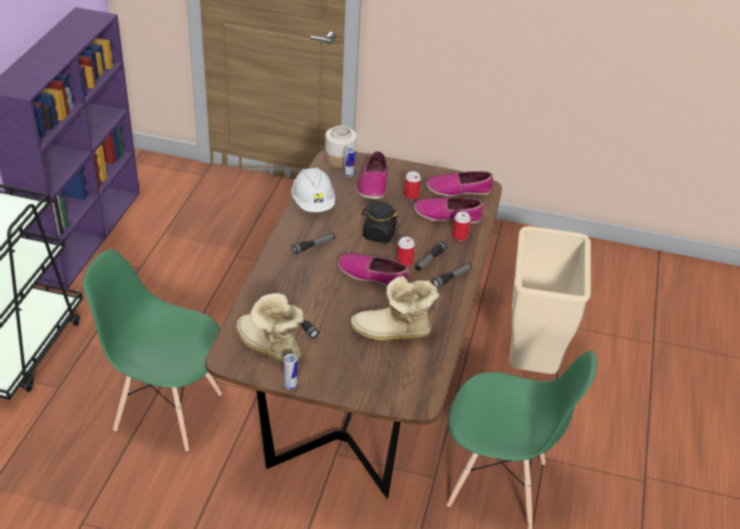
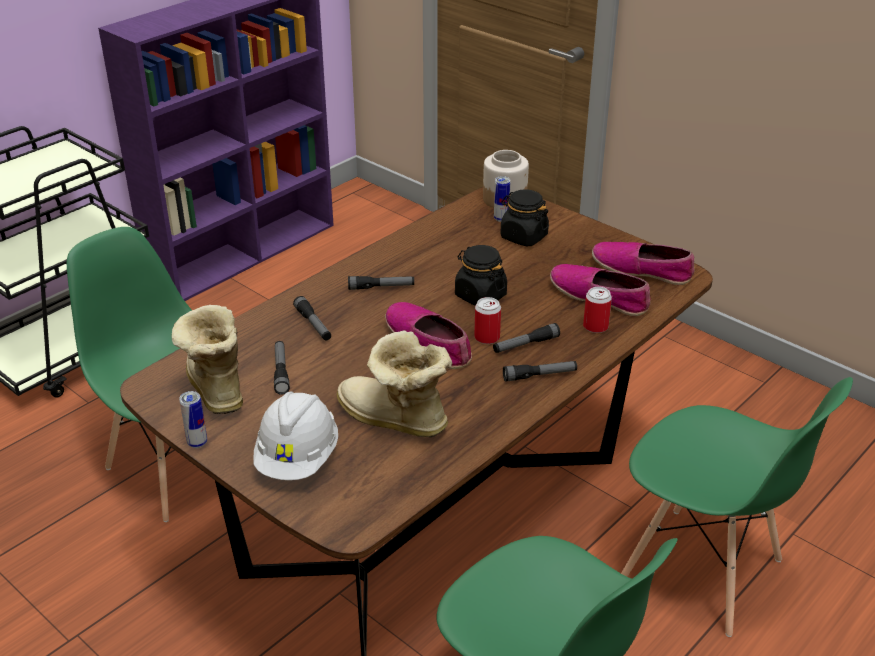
camera: 30 degrees right, 5 degrees down
(293, 285) = (313, 324): none -> flashlight
(313, 203) = (424, 240): white hard hat -> white hard hat (298, 458)
(373, 185) = (523, 237): shoe -> black jar
(411, 195) = (566, 261): can -> none
(531, 364) = (702, 570): beige trash can -> green chair

